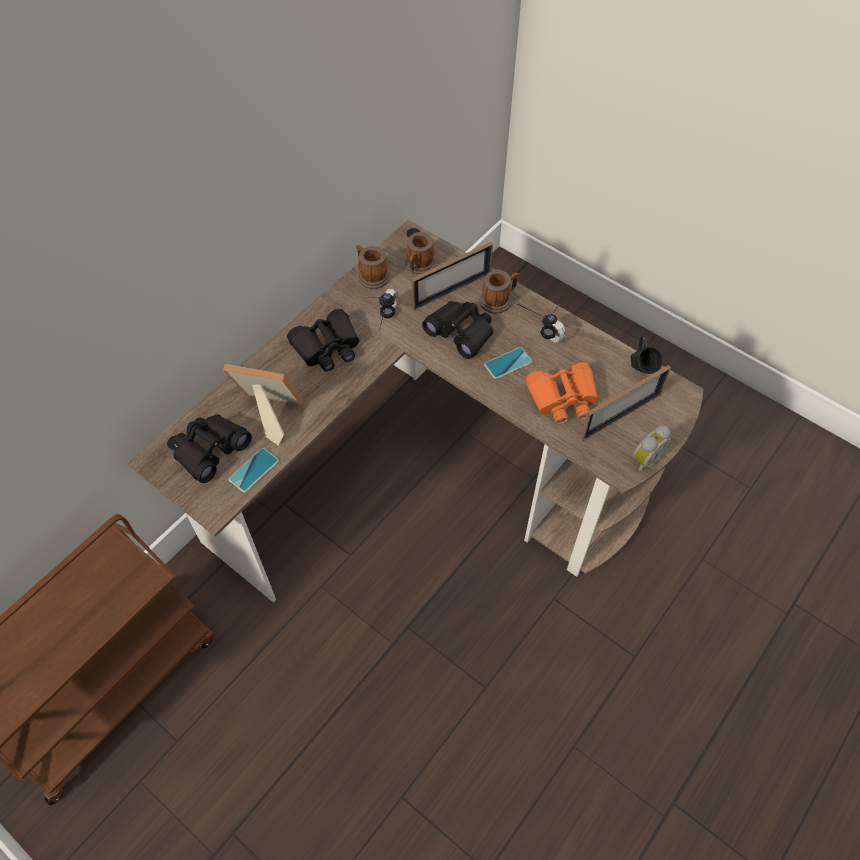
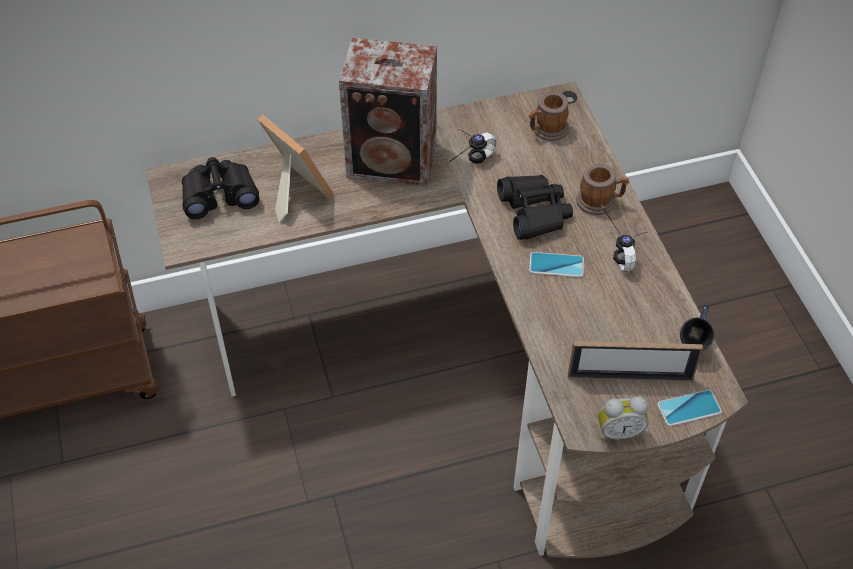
camera: 35 degrees right, 5 degrees down
(254, 470) = (241, 232): phone -> phone (689, 408)
(327, 347) = (394, 161): black binoculars -> speaker
(371, 275) = (492, 116): mug -> none
(451, 290) = (559, 169): picture frame -> none
(563, 398) = (583, 328): orange binoculars -> none

